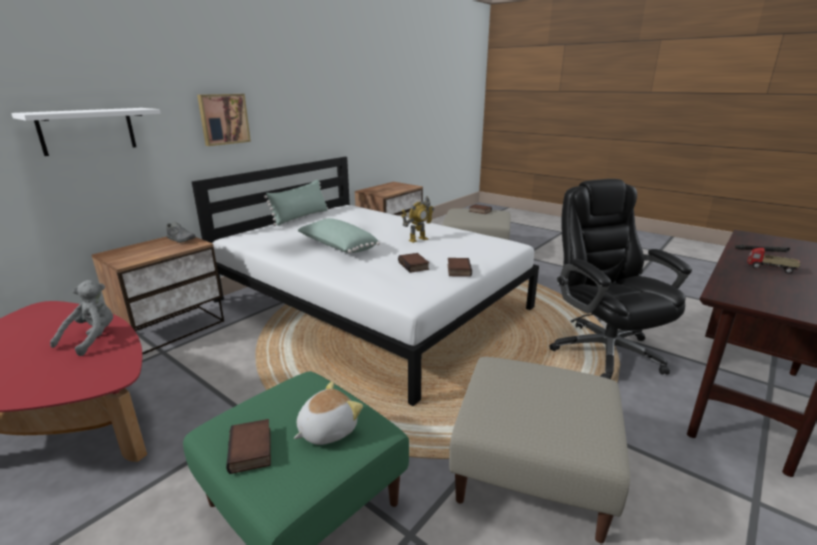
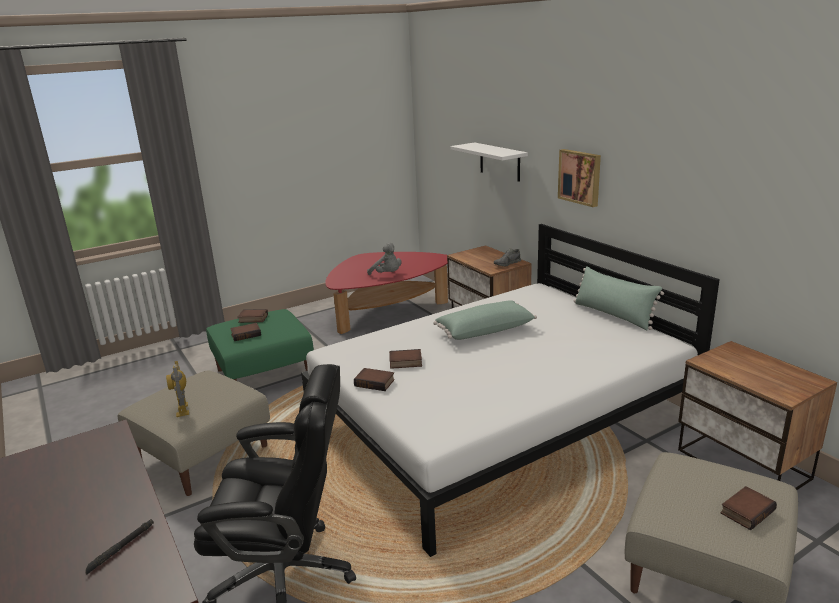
camera: 110 degrees right, 0 degrees up
(326, 430) = (246, 334): plush toy -> book
(418, 239) = (489, 375): toy robot -> toy robot (183, 409)
(770, 269) = (92, 505): toy truck -> none

